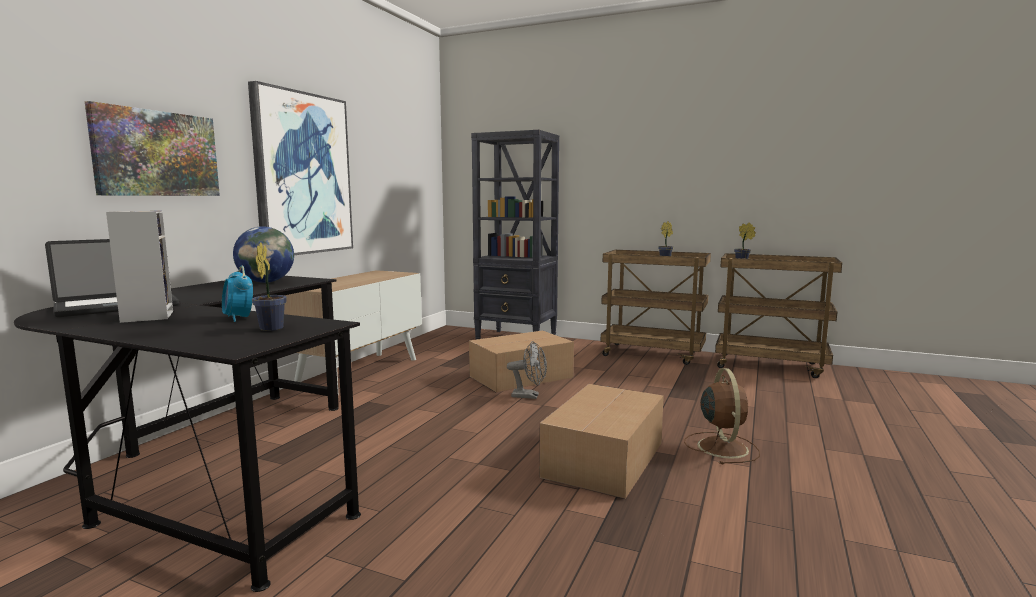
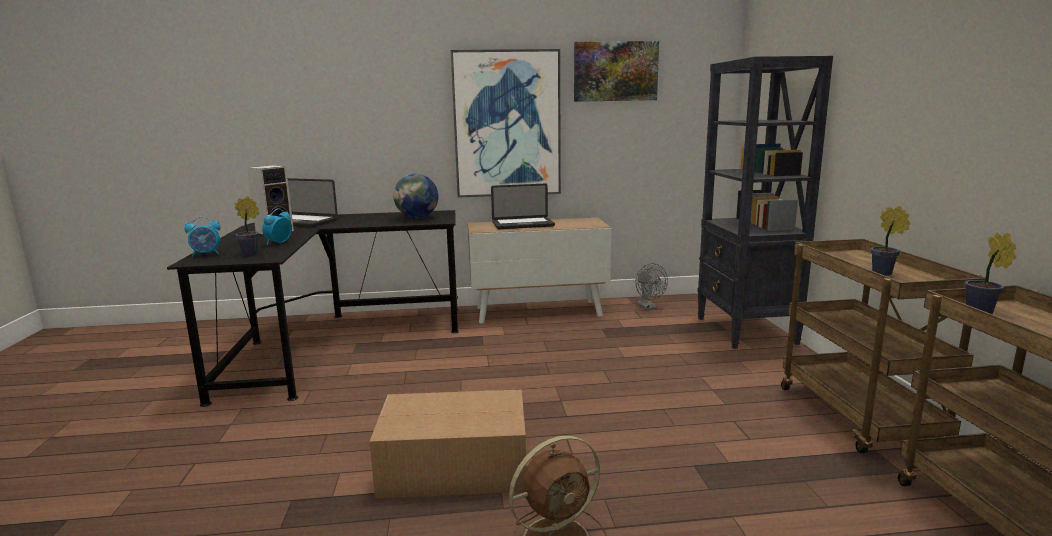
camera: 60 degrees right, 5 degrees up
(156, 153) = (370, 118): picture -> picture (615, 71)
(207, 342) = (206, 254): none -> alarm clock
(342, 281) = (523, 224): none -> laptop
(522, 376) = (628, 369): cardboard box -> none
(529, 396) = (577, 387): grey fan -> grey fan (648, 307)

